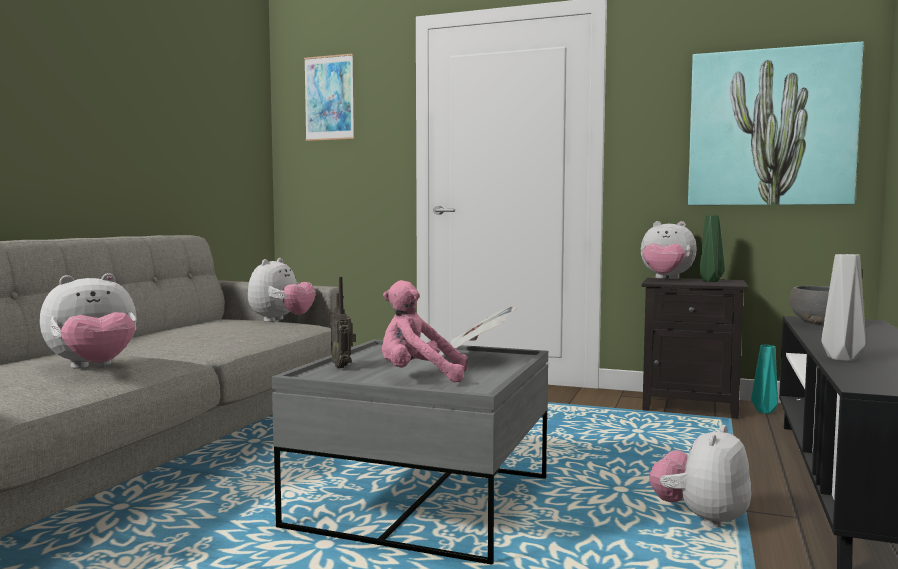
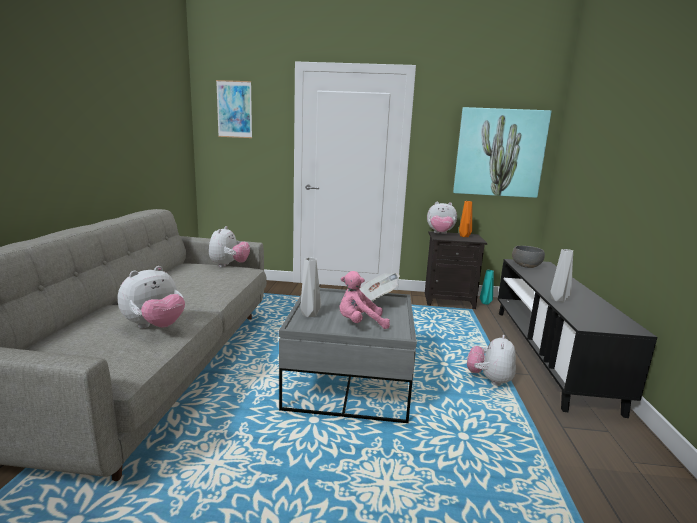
camera: 15 degrees left, 10 degrees up
(343, 366) = (308, 315): radio -> grey vase
(709, 281) = (463, 236): green vase -> orange vase

